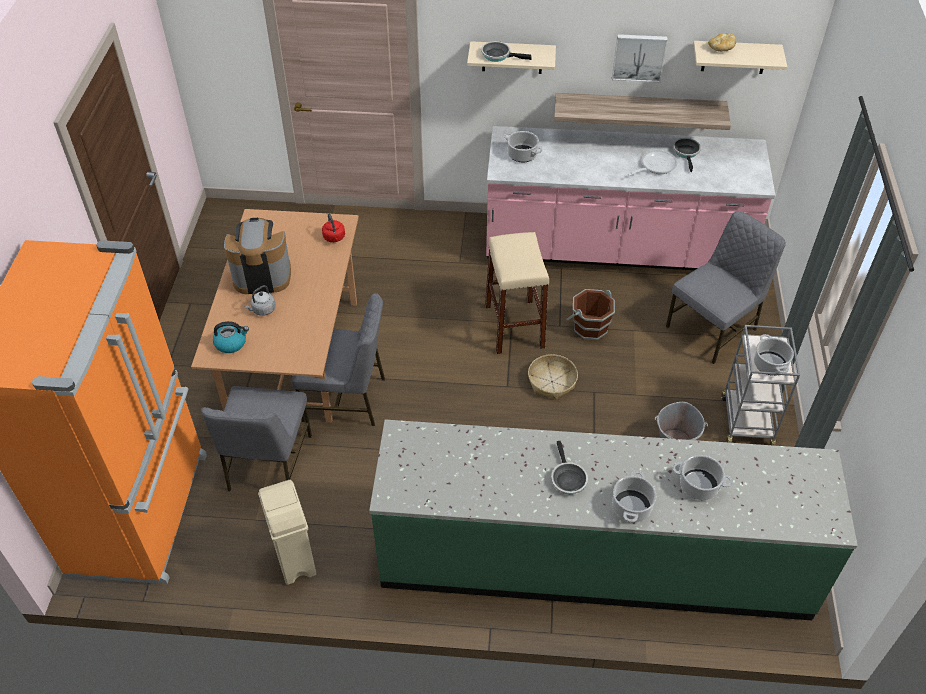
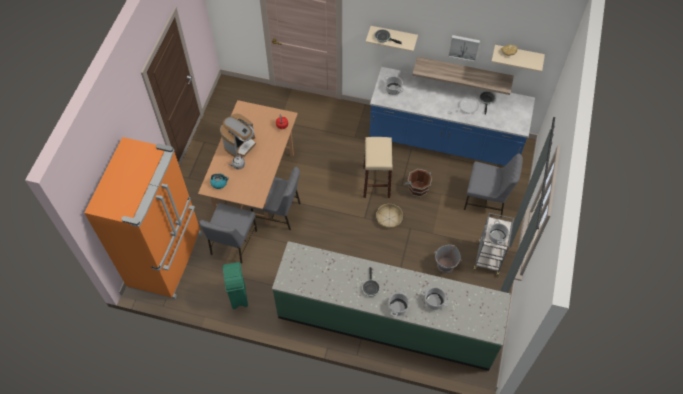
camera: 10 degrees right, 10 degrees up
(262, 276) = (240, 144): coffee machine -> coffee machine turned 120 degrees clockwise
(295, 560) = (238, 297): beige trash can -> green trash can
(615, 249) = (444, 140): pink counter -> blue counter
(713, 328) = (486, 199): grey chair -> grey chair turned 45 degrees clockwise

